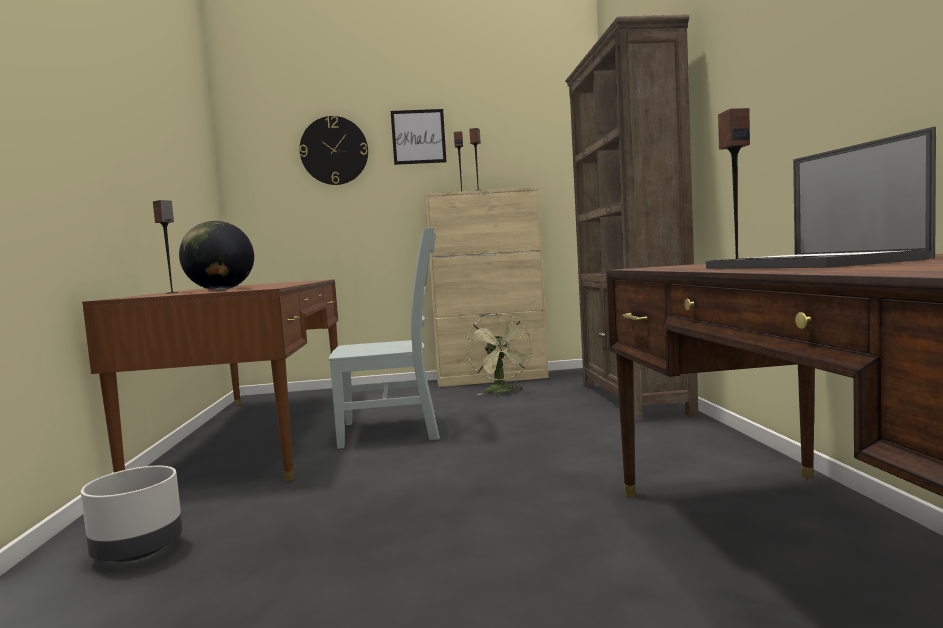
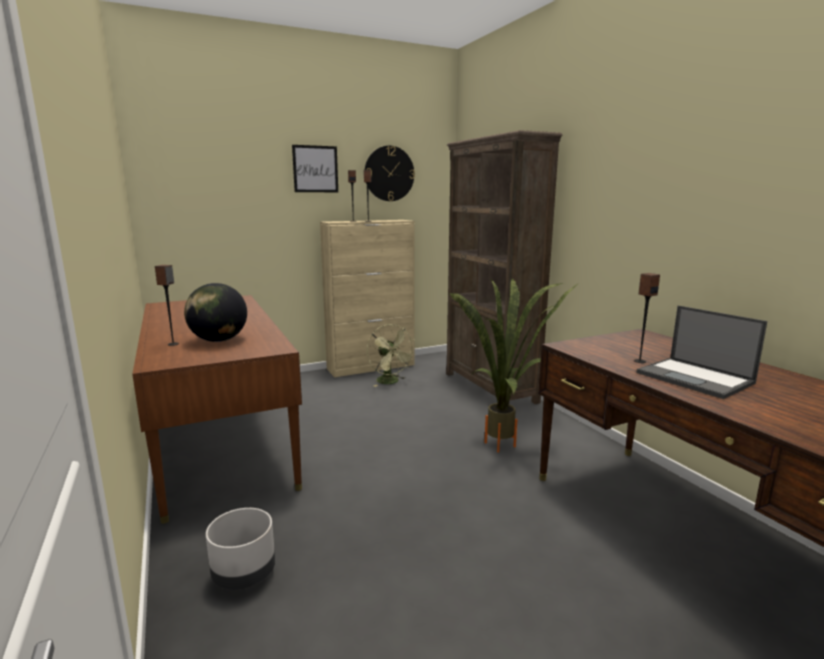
camera: 20 degrees left, 10 degrees up
(334, 151) = (241, 177): wall clock -> wall clock (389, 173)
(395, 430) = (339, 430): grey chair -> none
(610, 454) = (509, 444): none -> potted plant

